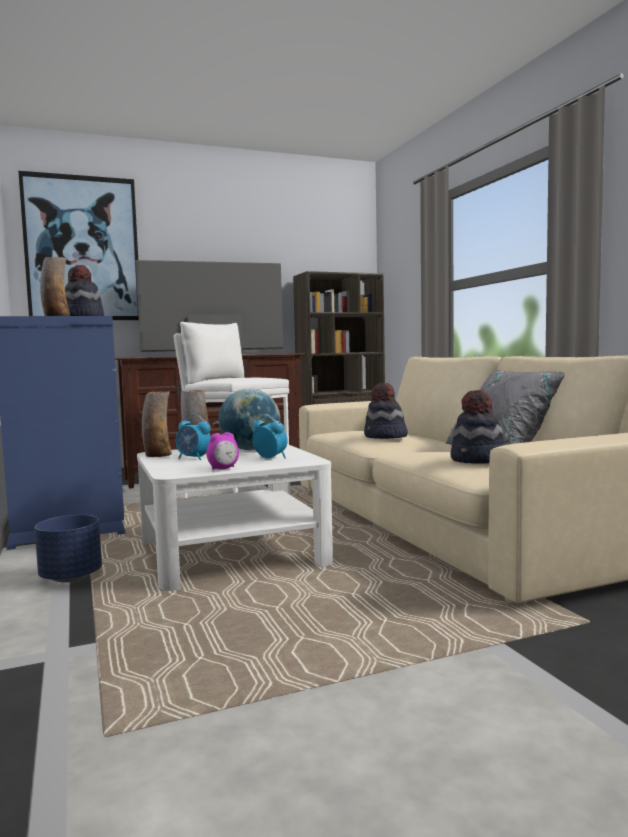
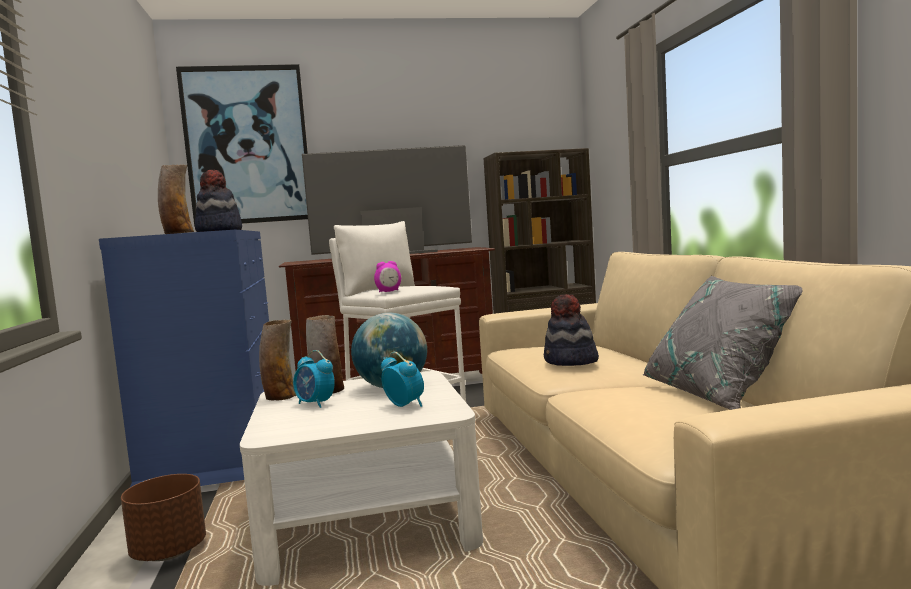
camera: 10 degrees right, 0 degrees up
(71, 577) = (169, 552): blue planter -> brown planter
(223, 469) = (334, 427): alarm clock -> alarm clock (389, 291)
(478, 460) = (674, 415): hat -> none

